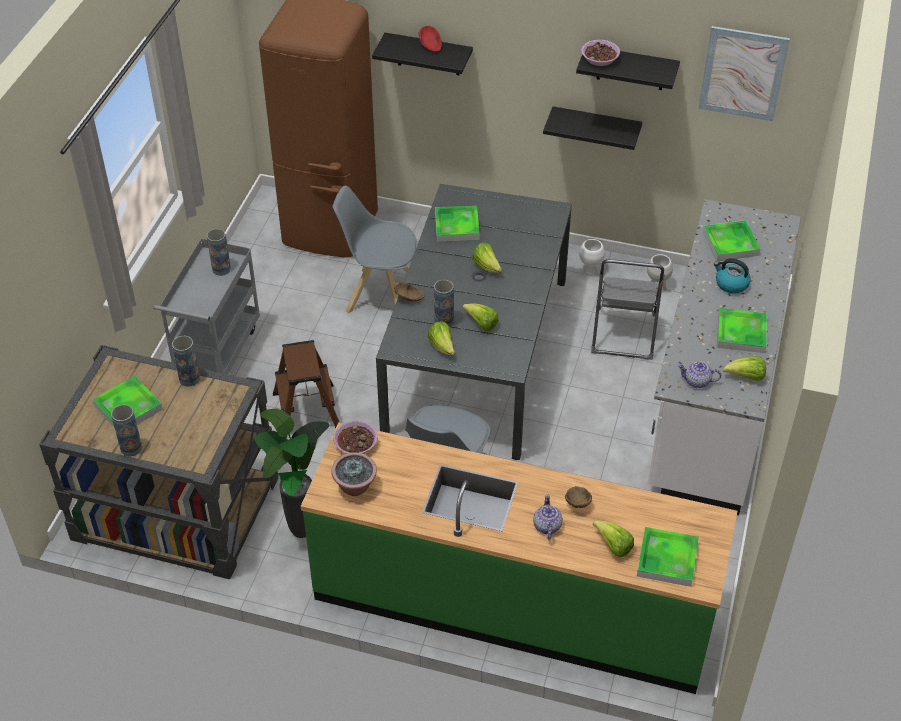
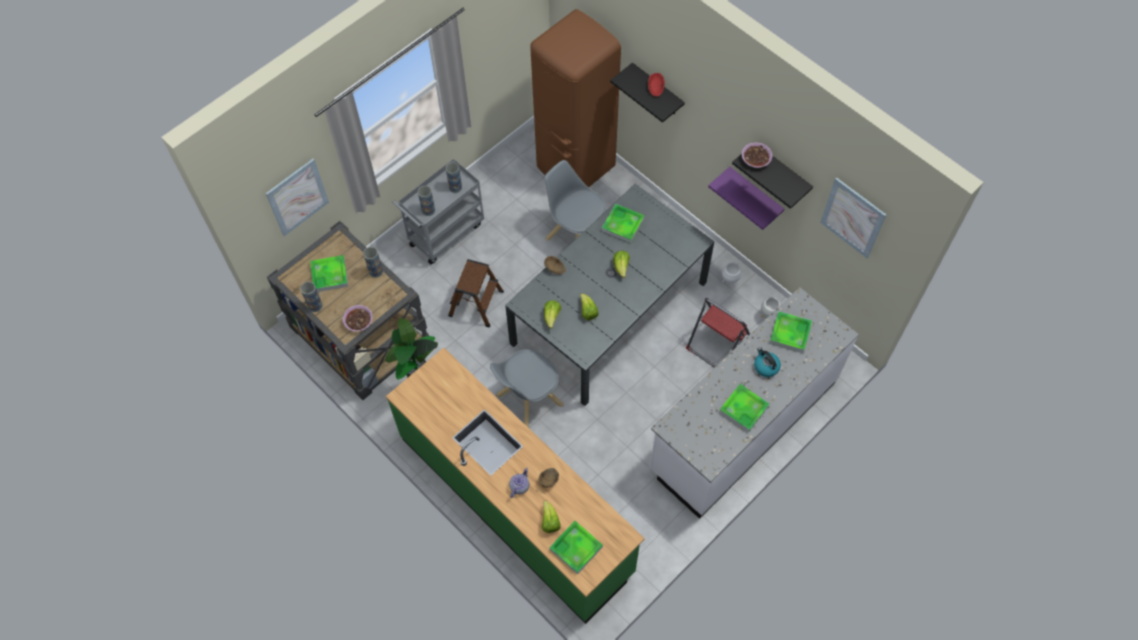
camera: 30 degrees right, 15 degrees up
(49, 308) = (297, 197): none -> picture
(355, 487) = (425, 399): potted plant -> none
(356, 443) = (444, 368): bowl -> bowl (359, 321)
(444, 321) = (565, 297): vase -> vase (428, 210)
(595, 128) = (755, 195): black shelf -> purple shelf
(623, 335) = (717, 344): grey step ladder -> red step ladder
(697, 382) = (686, 431): teapot -> none
(746, 377) = (721, 444): lettuce -> none

